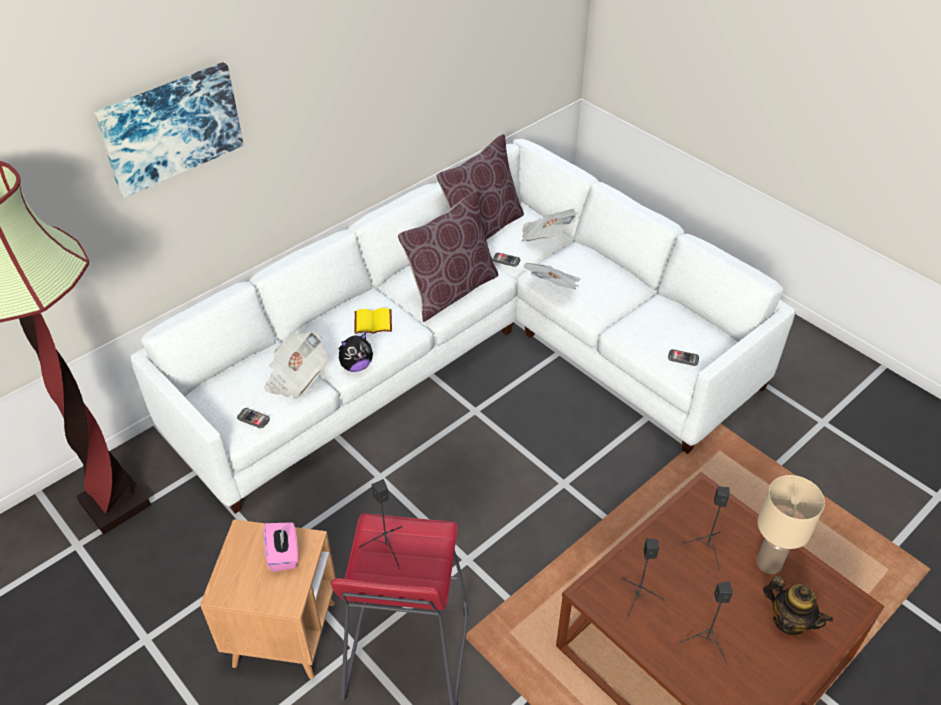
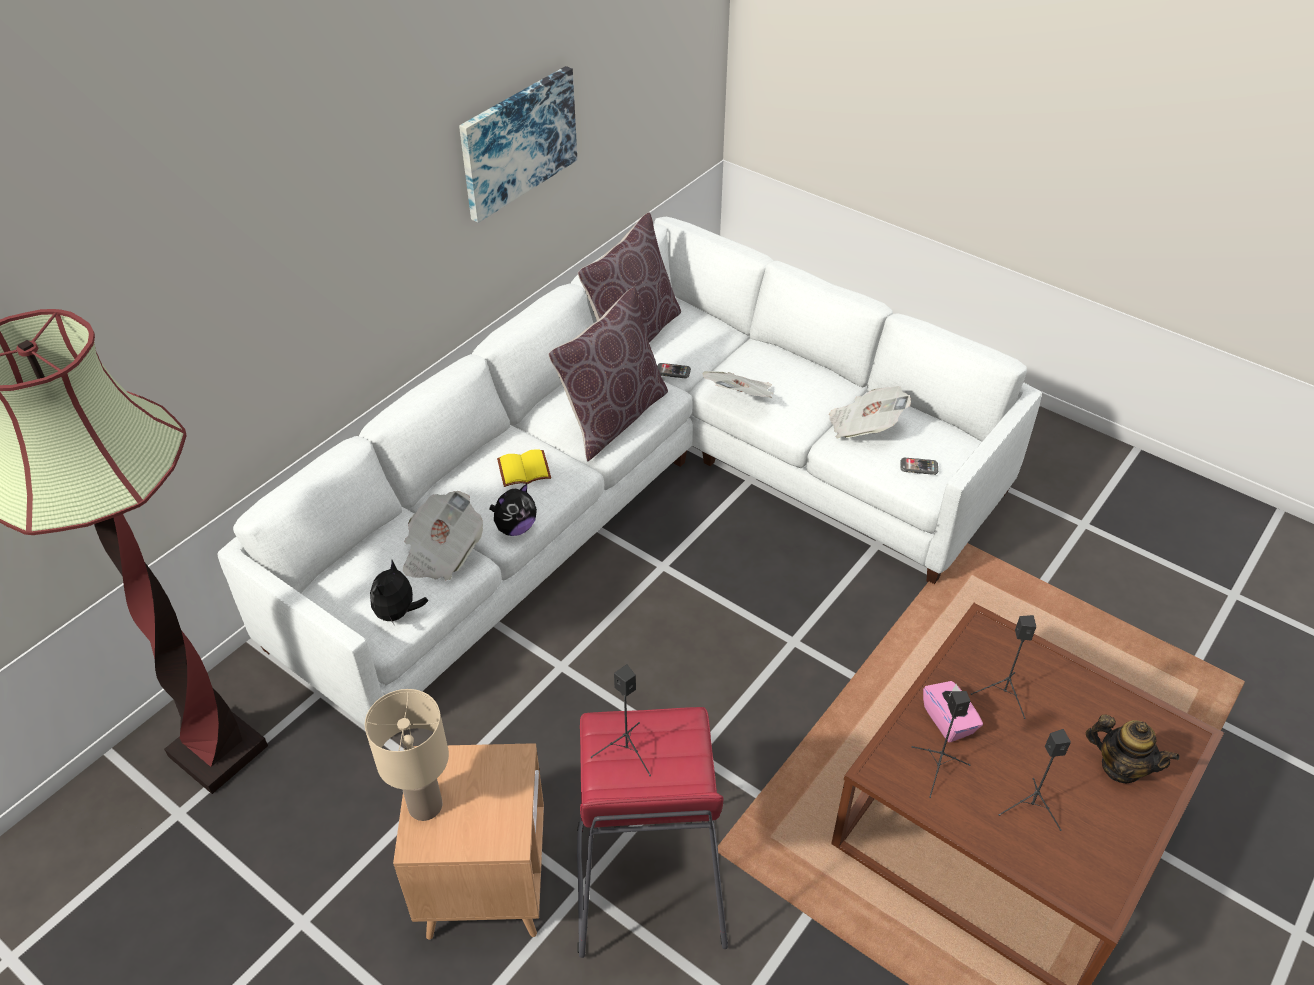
camera: 10 degrees left, 0 degrees up
(171, 127) = (252, 243): picture -> picture (517, 142)
(253, 419) = (398, 613): phone -> plush toy
(283, 554) = (488, 781): pink tissue box -> pink tissue box (948, 721)
(545, 237) = (715, 337): newspaper -> newspaper (864, 427)
(768, 562) = (1079, 701): beige table lamp -> beige table lamp (424, 805)

